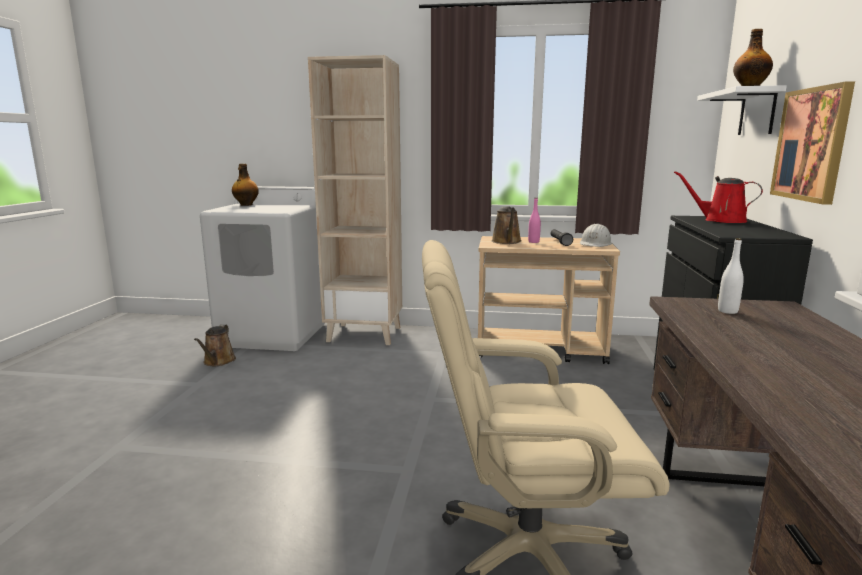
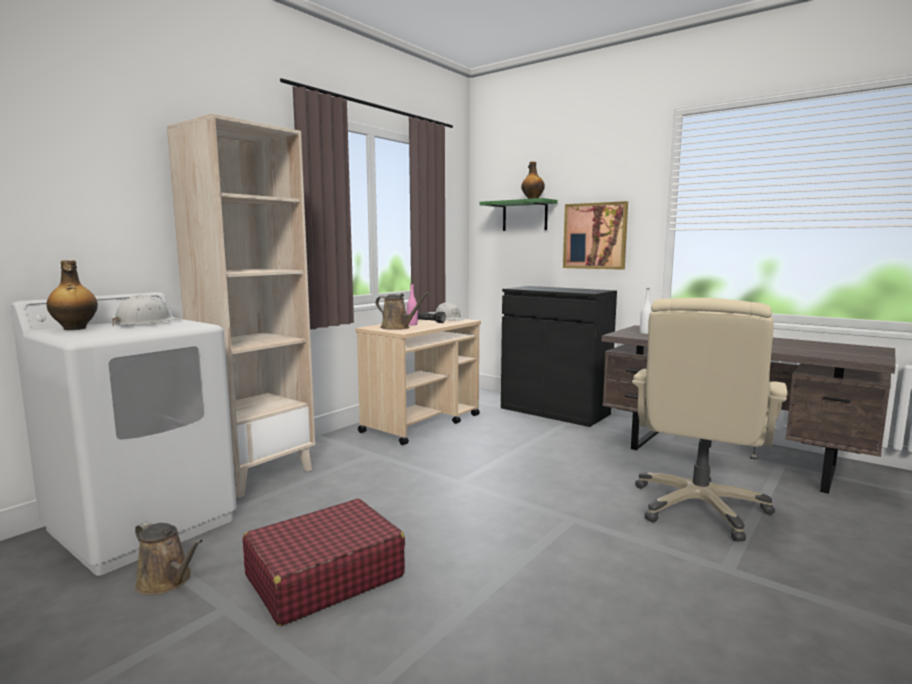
camera: 60 degrees left, 5 degrees down
(243, 397) = (324, 576): none -> red suitcase
(279, 206) = (146, 323): none -> white hard hat
(720, 220) = (539, 288): red watering can -> none
(757, 112) = (525, 216): white shelf -> green shelf

